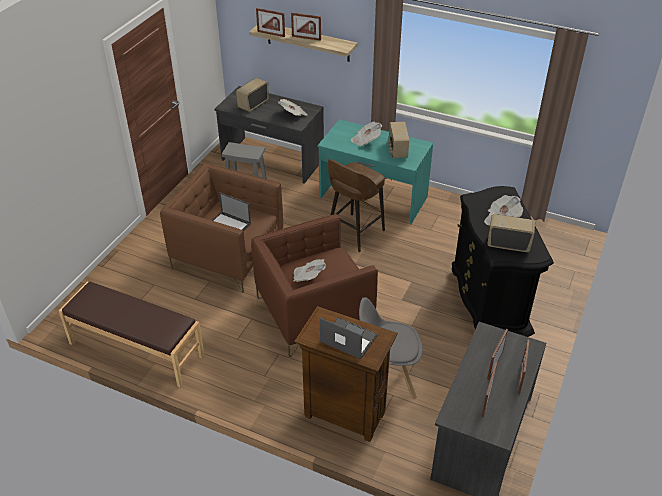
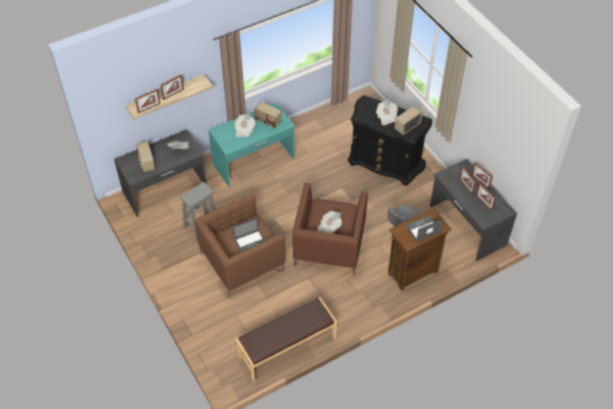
camera: 55 degrees left, 10 degrees up
(354, 233) = (278, 189): brown stool -> none

